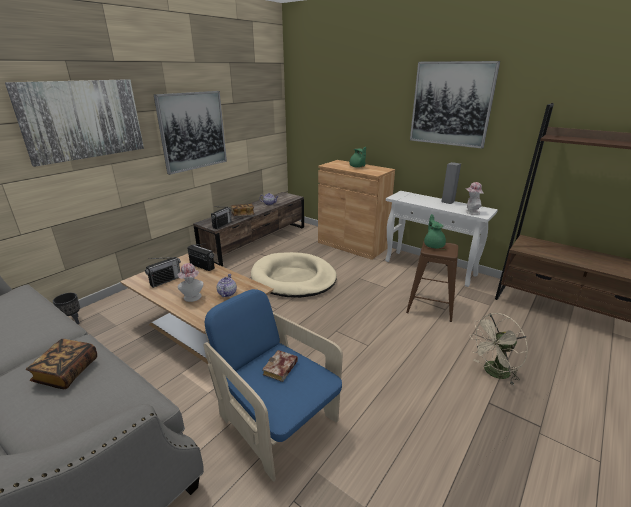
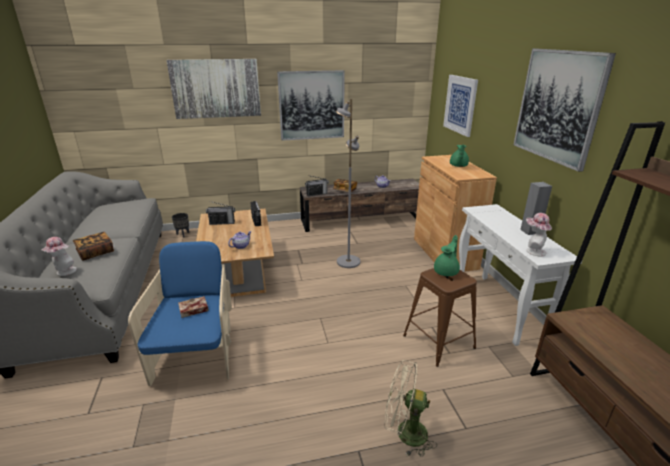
camera: 40 degrees right, 0 degrees up
(192, 298) = (218, 240): hat -> hat (64, 272)
(293, 278) = (347, 262): beige dog bed -> grey floor lamp
(332, 116) = (460, 104): none -> picture

